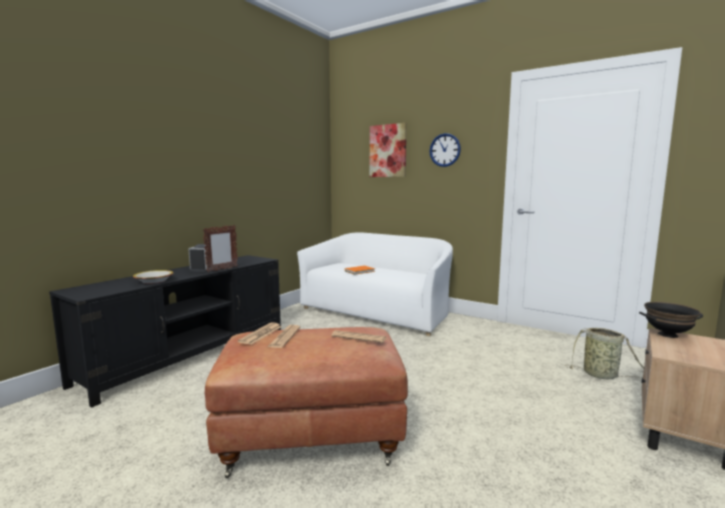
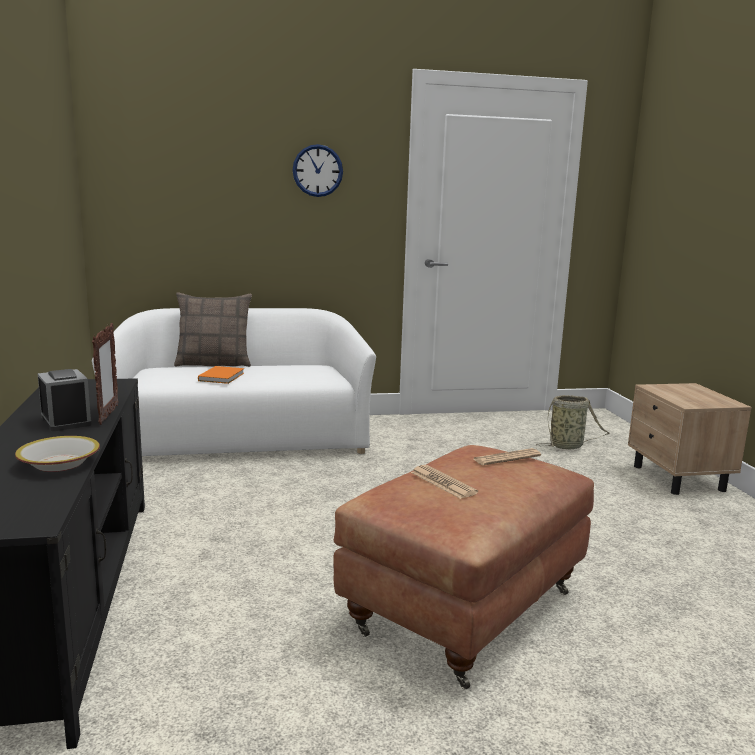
camera: 45 degrees left, 5 degrees up
(261, 334) = (408, 489): newspaper -> none
(373, 265) = (214, 363): none -> pillow
(388, 151) = (213, 163): picture -> none
(668, 335) = (657, 388): black bowl -> none

